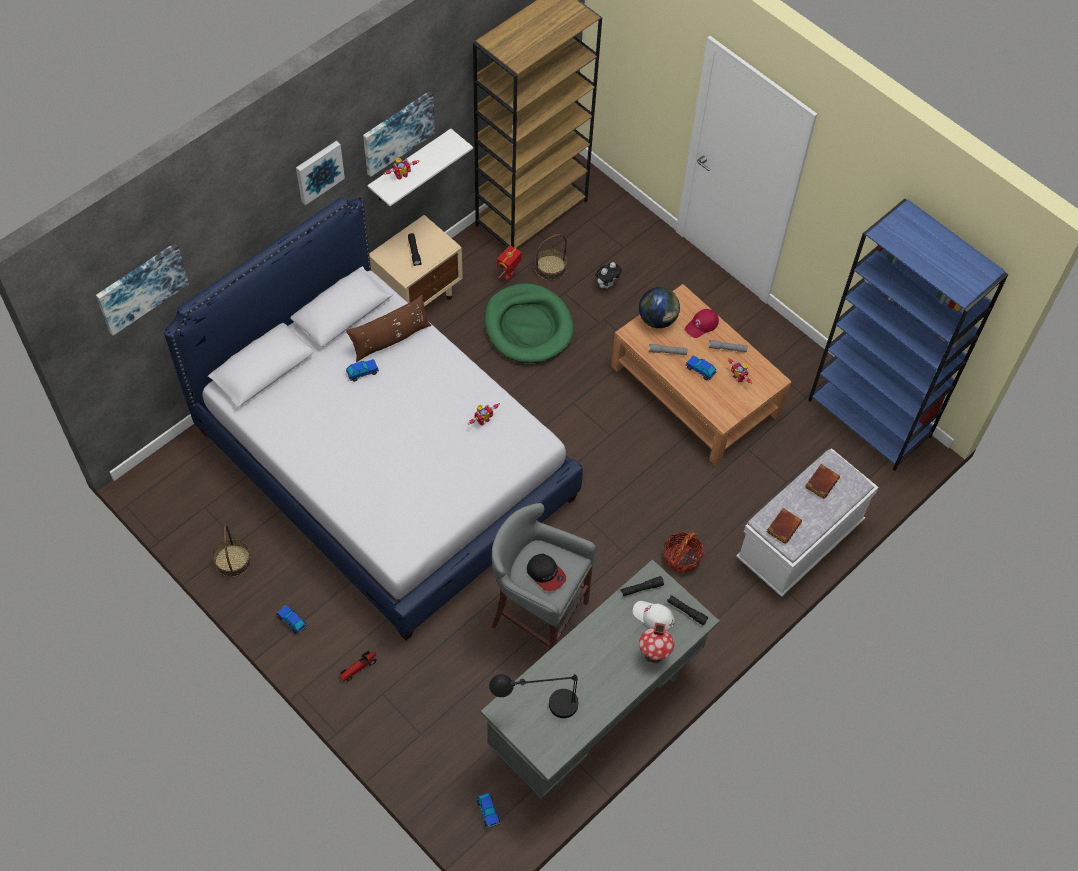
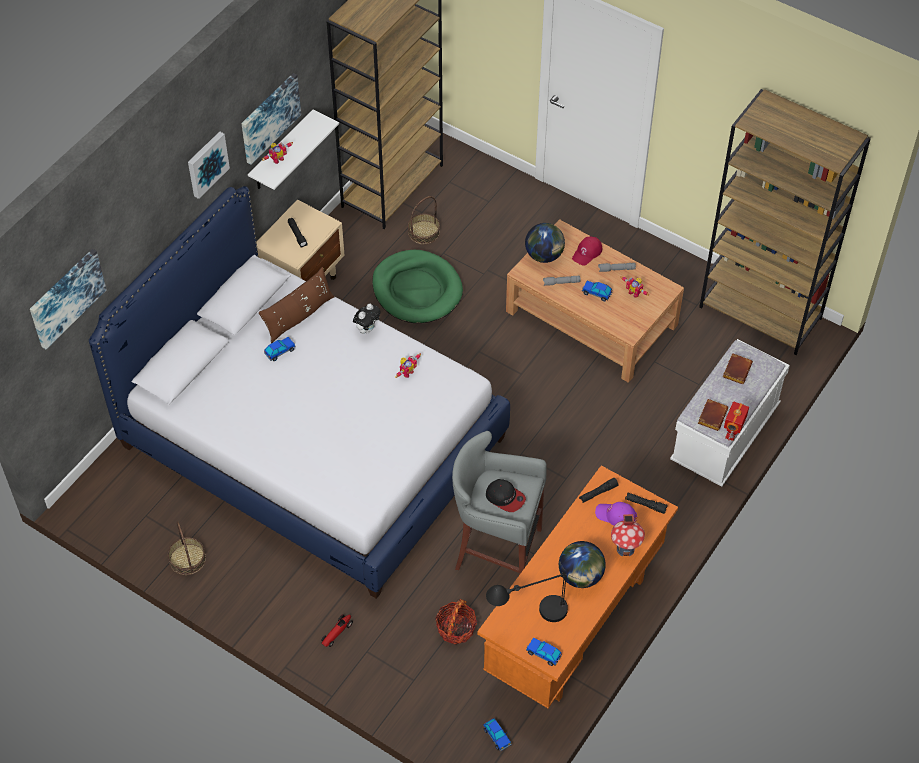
camera: 10 degrees left, 5 degrees down
(292, 621) = (261, 603): toy car -> toy car (543, 654)
(509, 276) = (386, 247): toy robot -> toy robot (732, 434)
(595, 710) = (574, 625): grey desk -> orange desk
(600, 674) = (580, 576): none -> globe
(607, 284) = (482, 238): plush toy -> plush toy (367, 329)
(653, 617) = (616, 516): white cap -> purple cap
(681, 558) = (619, 471): basket -> basket (456, 629)
(870, 418) = (761, 313): blue bookcase -> brown bookcase

